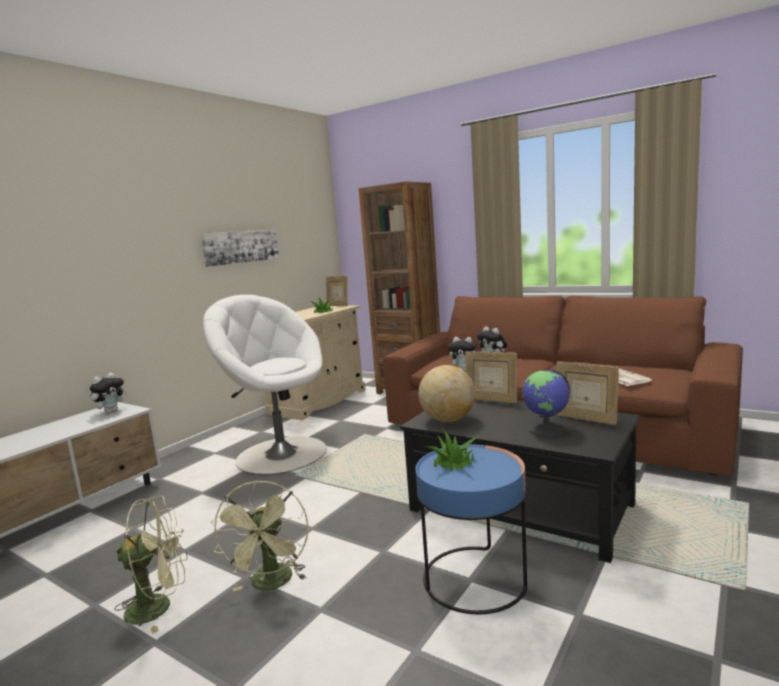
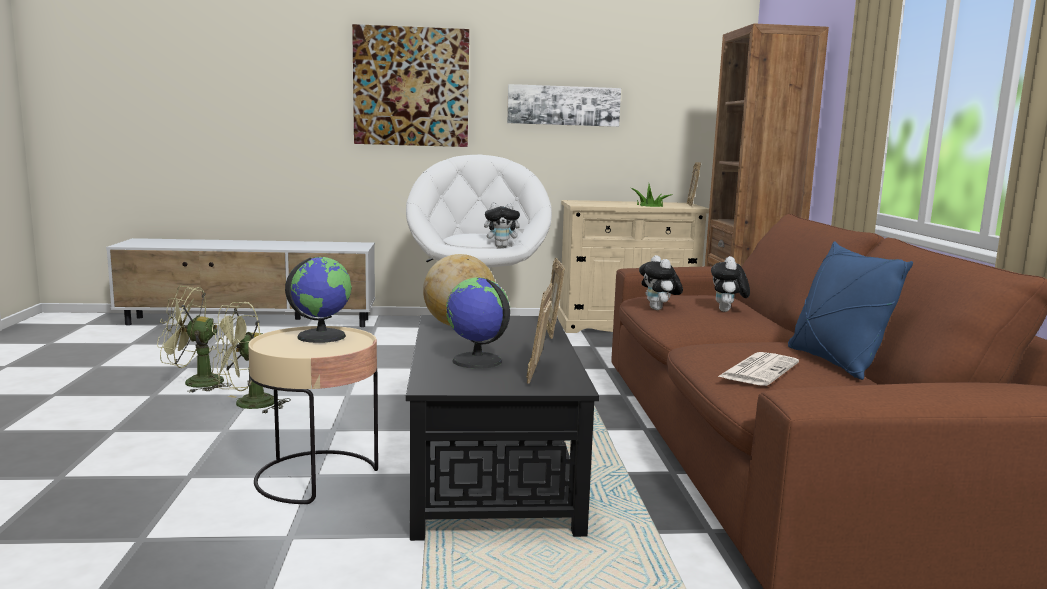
camera: 50 degrees right, 0 degrees up
(111, 411) = (348, 246): plush toy -> plush toy (502, 246)
(122, 244) = (411, 87): none -> picture
(159, 607) = (194, 383): green fan -> green fan turned 135 degrees clockwise
(453, 462) = (321, 336): potted plant -> globe
(474, 579) = (317, 477): blue side table -> beige side table
(612, 364) = (835, 363): none -> blue pillow

